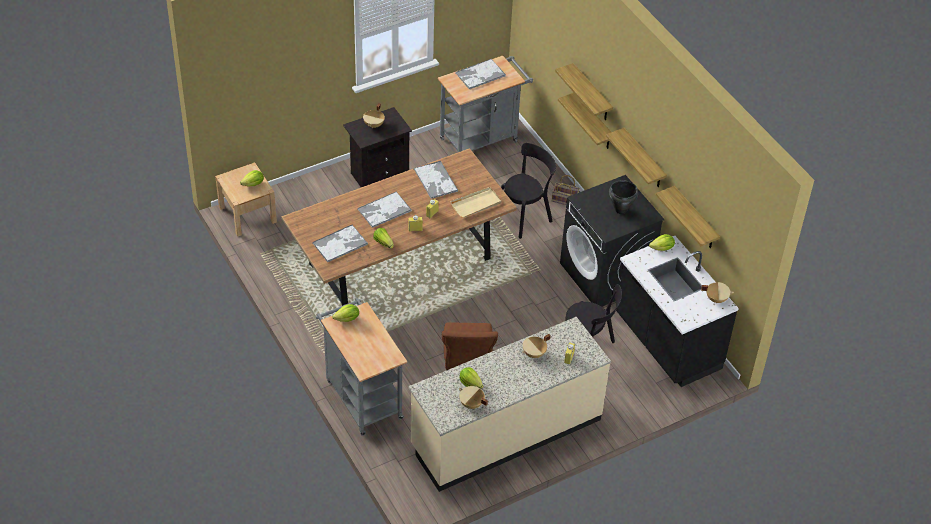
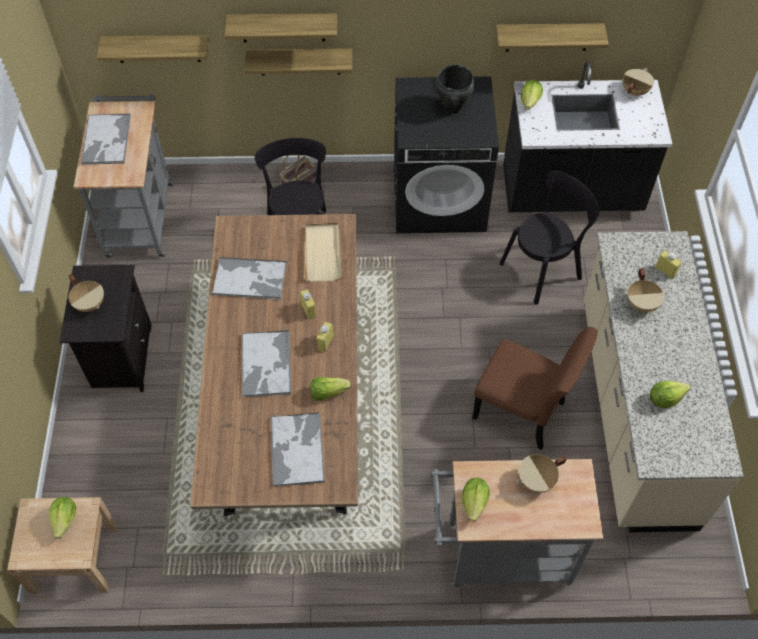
camera: 60 degrees left, 10 degrees up
(471, 404) = (703, 414): beige cooking pot -> beige cooking pot (536, 481)
(644, 159) = (422, 36): shelf -> shelf (157, 48)

